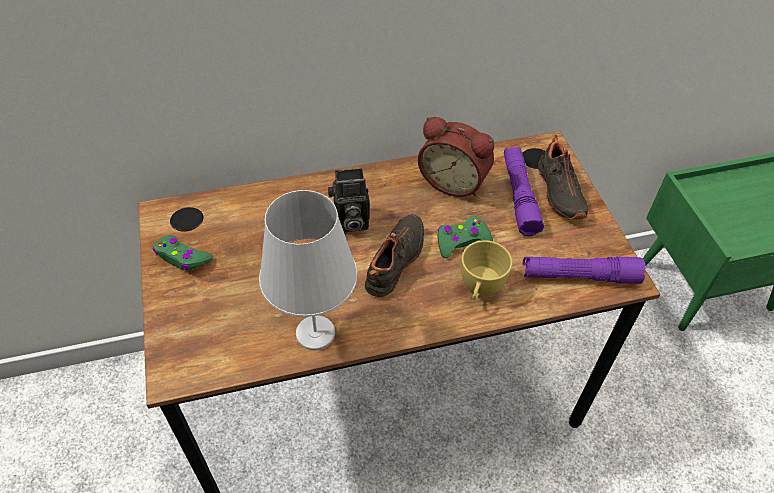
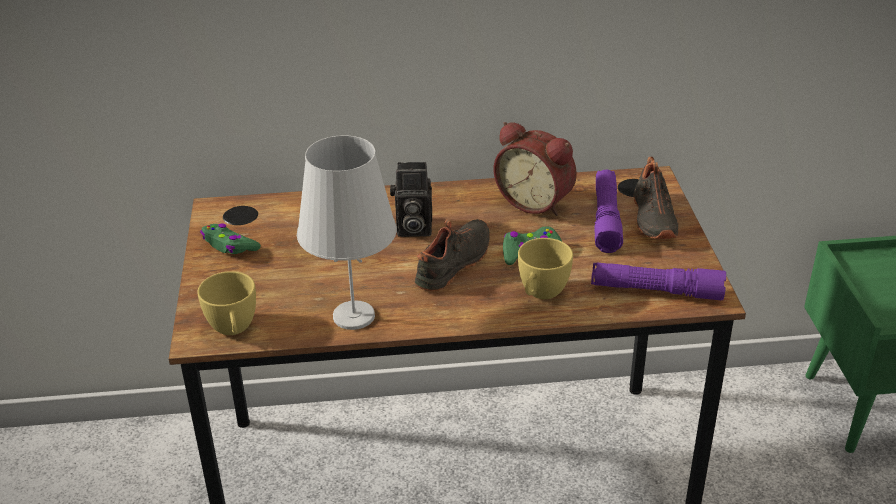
camera: 10 degrees right, 15 degrees down
(204, 362) = (233, 330): none -> yellow cup

